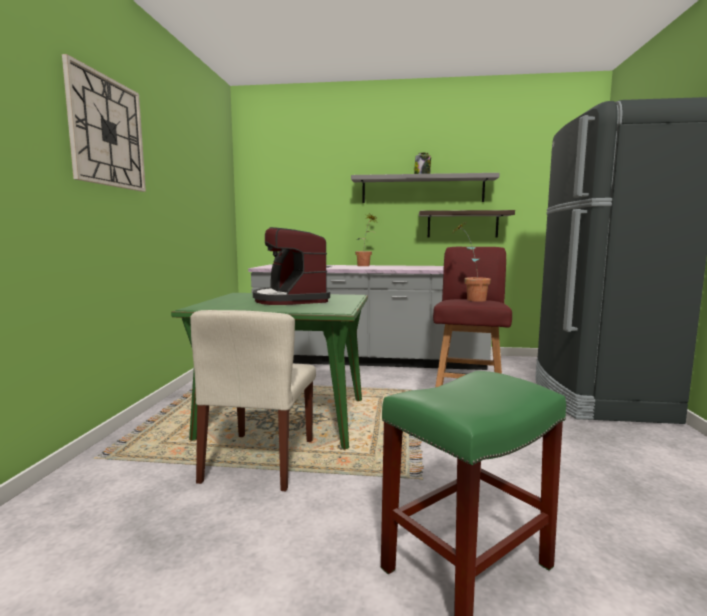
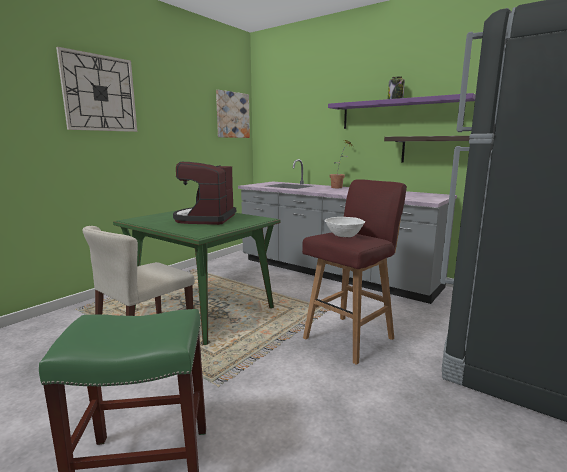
camera: 30 degrees right, 5 degrees up
(221, 182) = (232, 115): none -> picture
(422, 189) = (399, 114): grey shelf -> purple shelf
(470, 299) = (344, 235): potted plant -> white bowl

